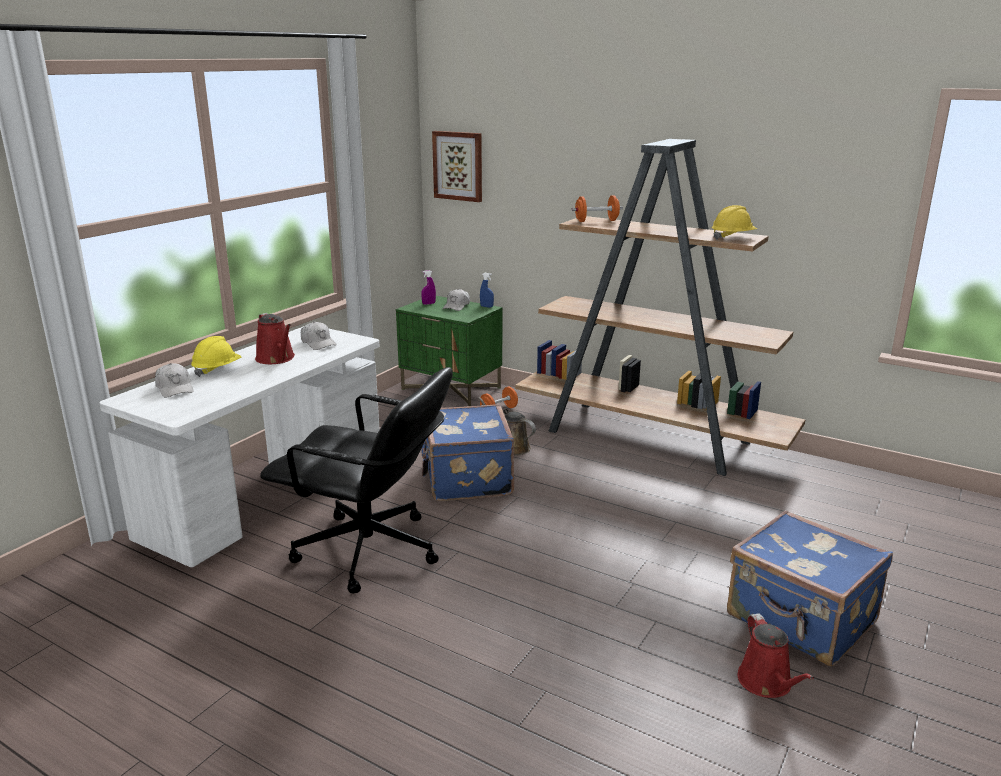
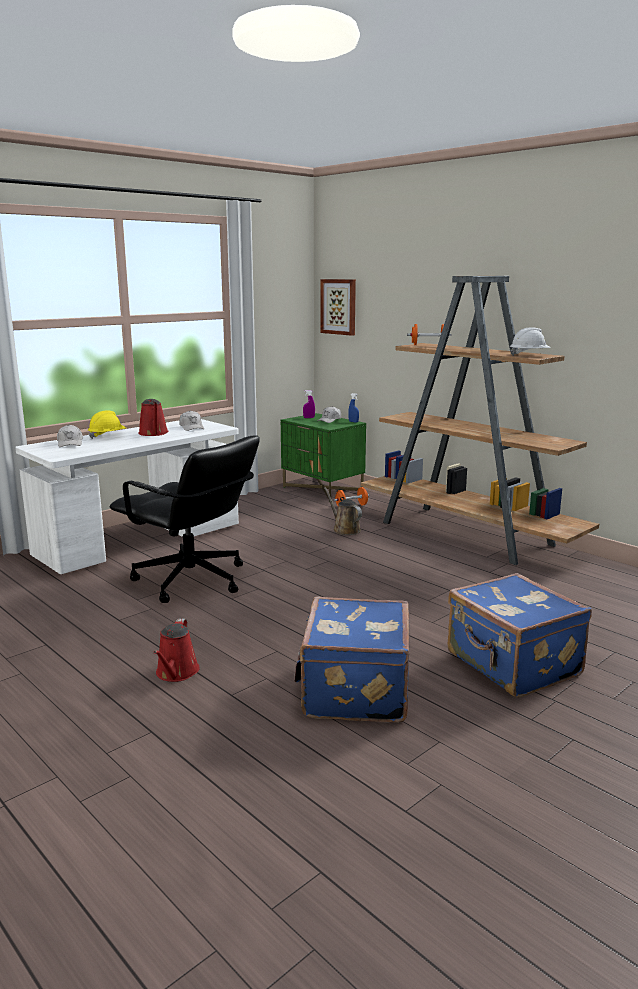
camera: 15 degrees right, 5 degrees down
(466, 479) = (295, 546): blue suitcase -> blue suitcase (353, 691)
(732, 237) = (529, 355): yellow hard hat -> white hard hat
(767, 683) = (451, 700): red watering can -> red watering can (176, 673)

